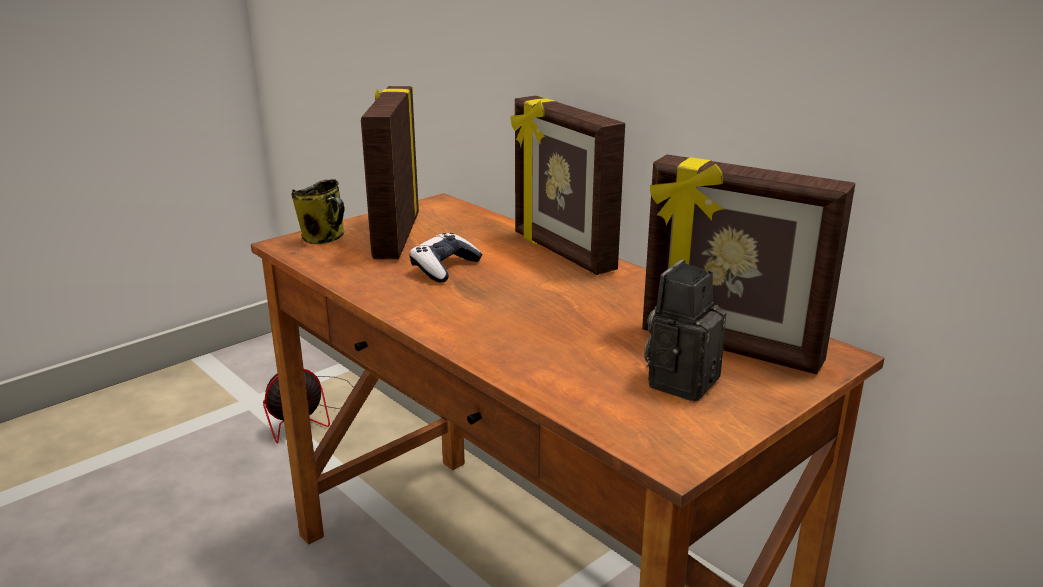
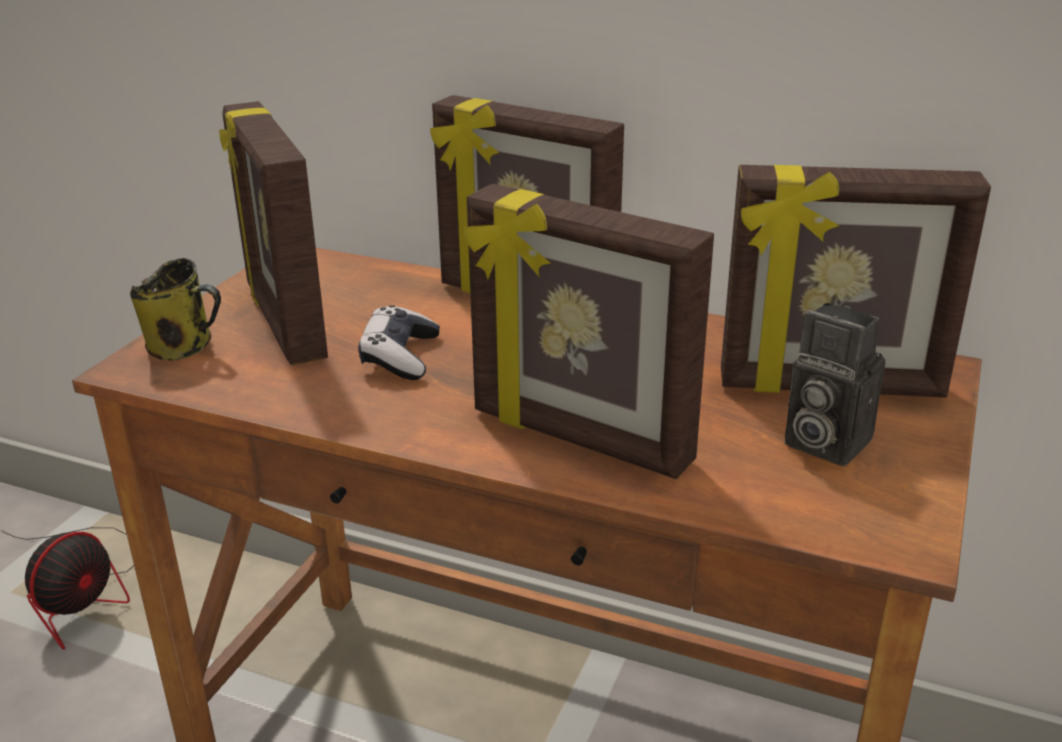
camera: 25 degrees left, 5 degrees up
(508, 338) = (579, 438): none -> picture frame
(680, 380) = (821, 442): camera -> camera turned 60 degrees counterclockwise

